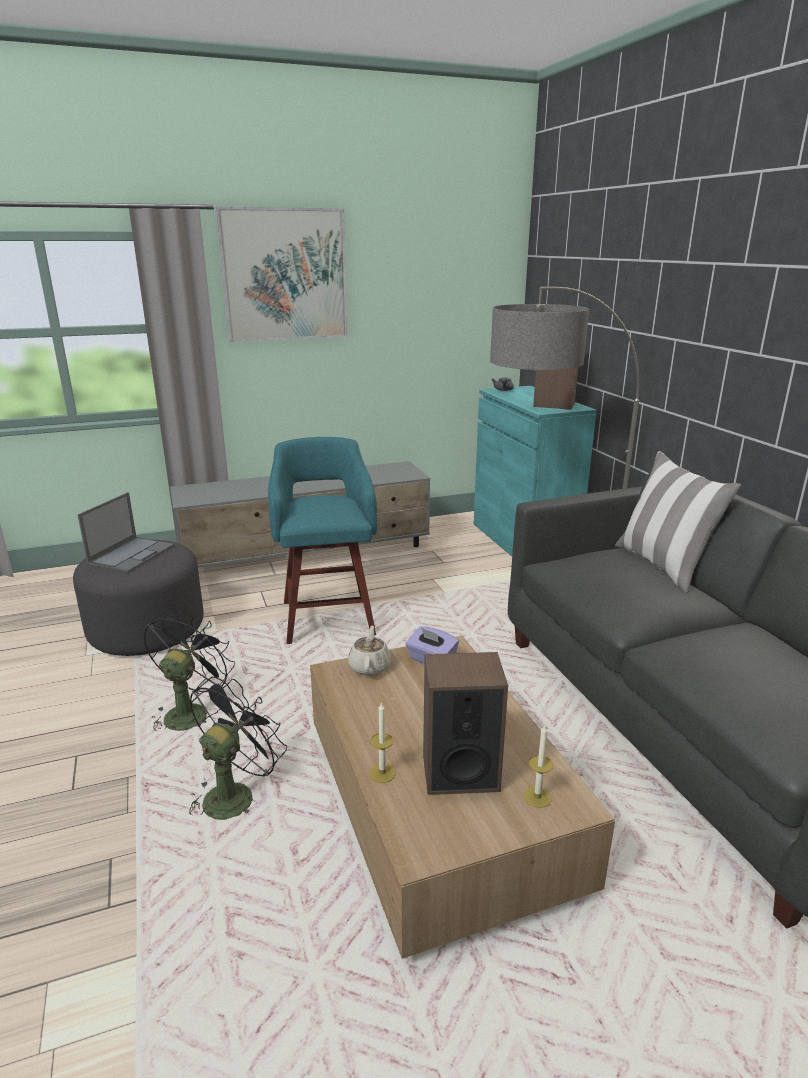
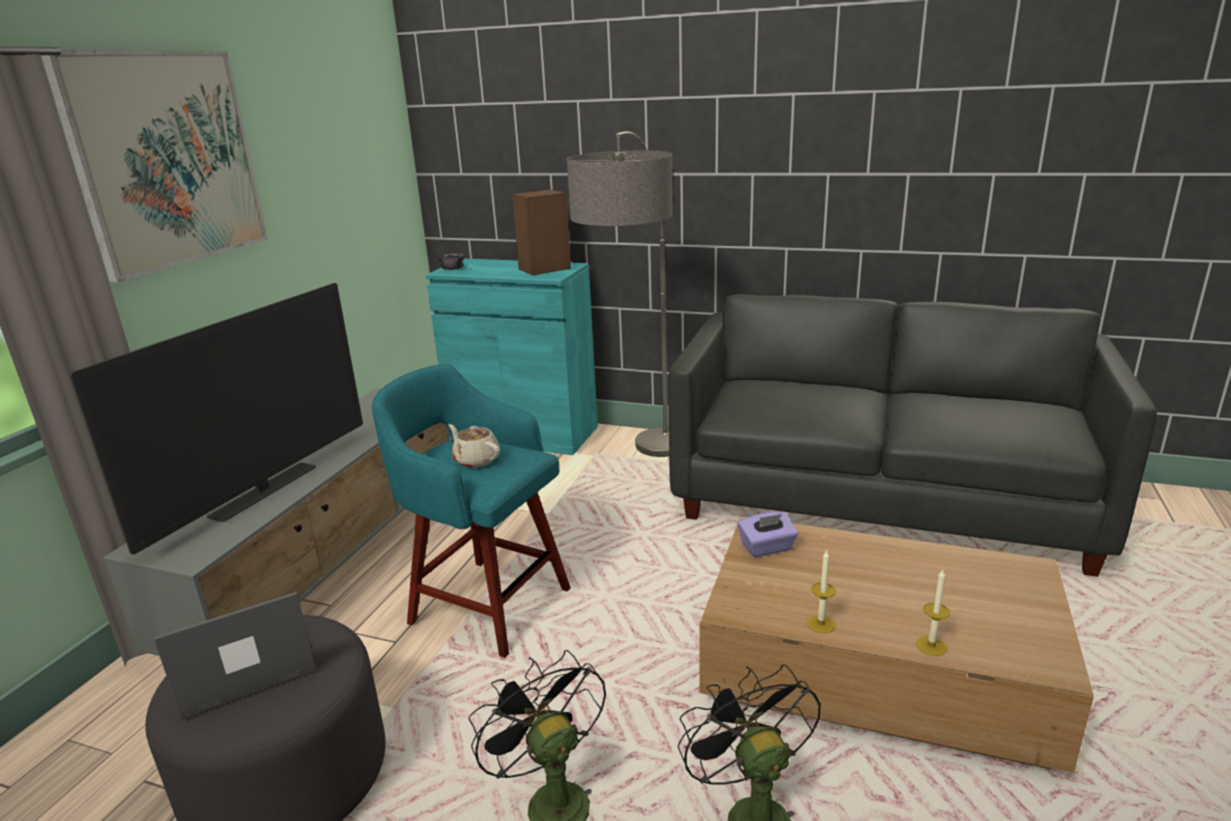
camera: 50 degrees left, 0 degrees up
(132, 554) = (244, 669): laptop -> laptop turned 90 degrees counterclockwise
(260, 488) = (264, 491): none -> television
(370, 666) = (743, 586): beige teapot -> beige teapot (476, 460)
(460, 772) = (957, 603): speaker -> none
(537, 797) = (1012, 580): candle -> candle (820, 624)
(663, 566) = (792, 380): pillow -> none

